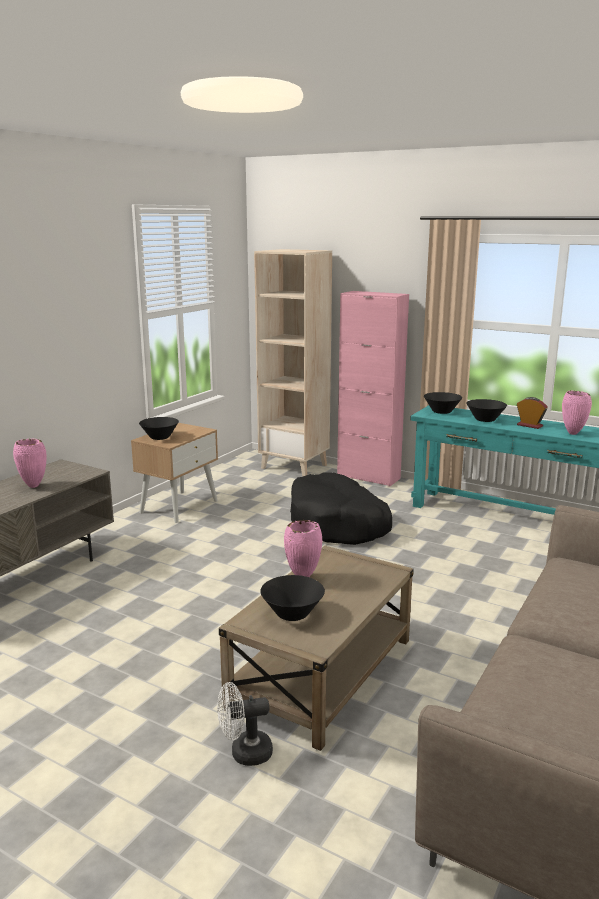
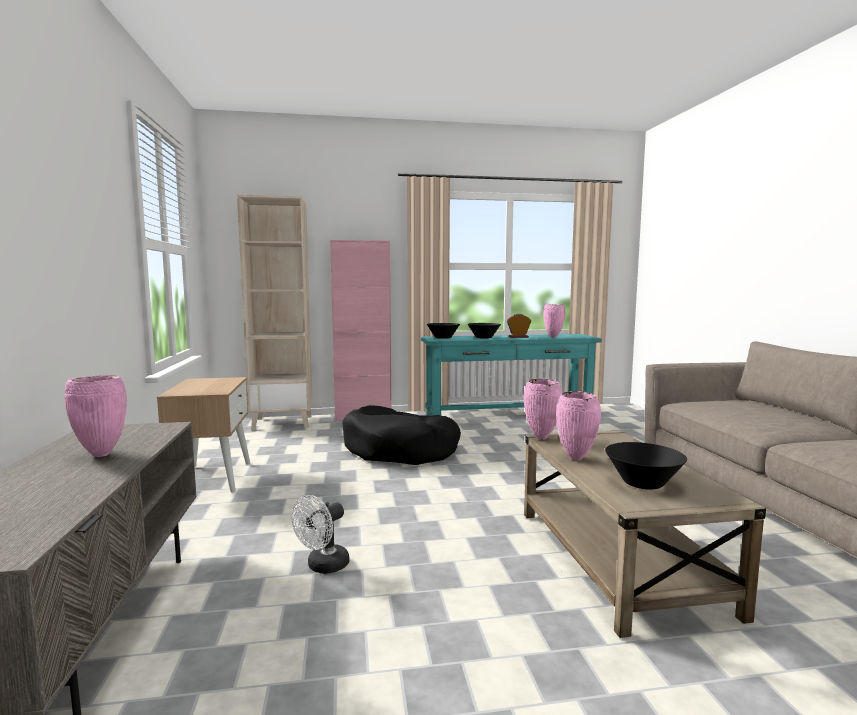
camera: 40 degrees left, 10 degrees down
(159, 437) = (192, 389): black bowl -> none
(244, 753) = (719, 667): white fan -> white fan (323, 567)
(326, 553) = (542, 438): none -> pink vase

